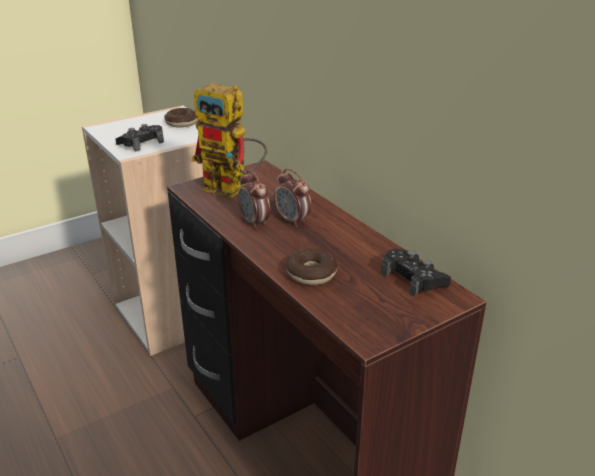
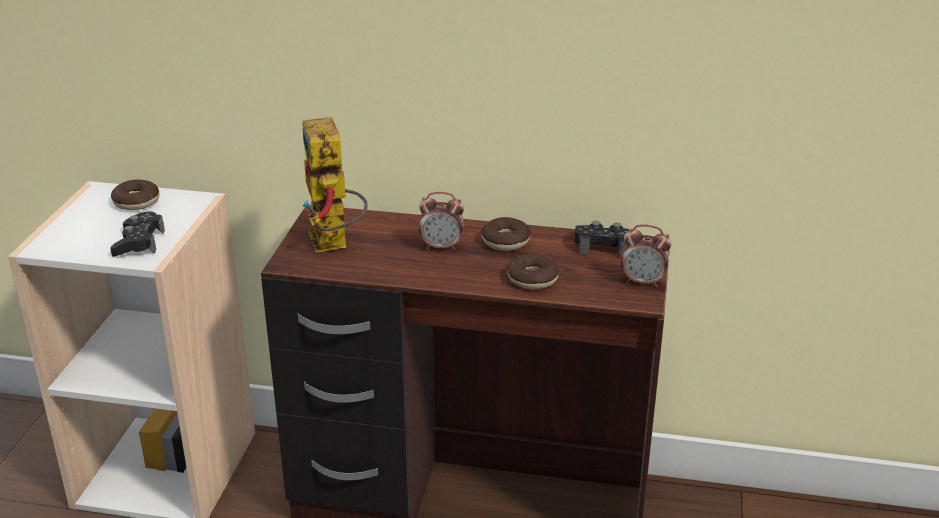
camera: 45 degrees left, 0 degrees up
(233, 189) = (334, 244): toy robot -> toy robot turned 90 degrees clockwise
(254, 222) = (413, 263): alarm clock -> alarm clock (643, 282)
(342, 238) = (505, 241): none -> donut

